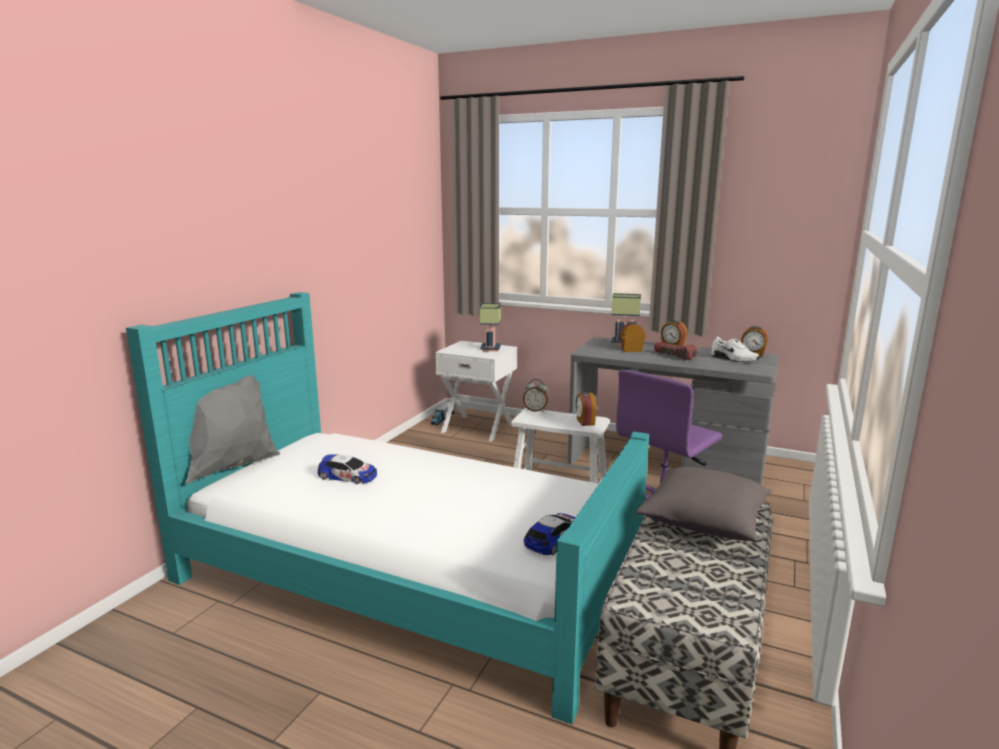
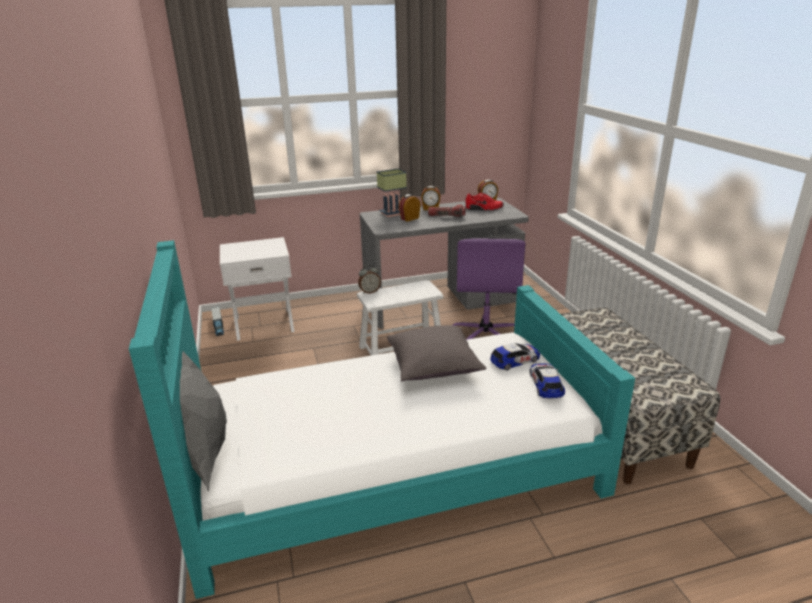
camera: 40 degrees left, 10 degrees up
(347, 476) = (332, 409): toy car -> toy car (515, 360)
(491, 349) = (267, 246): table lamp -> none
(585, 422) = (419, 289): alarm clock -> none
(704, 523) = (599, 334): grey pillow -> grey pillow (434, 367)
(733, 359) = (484, 209): white shoe -> red shoe

